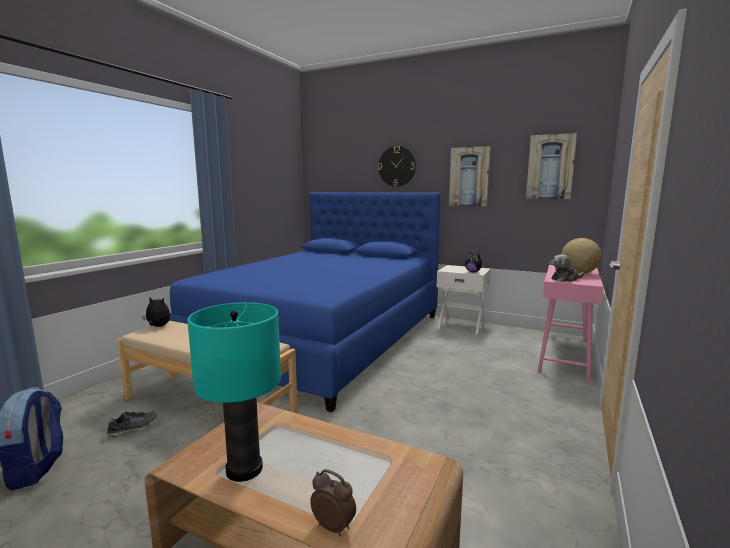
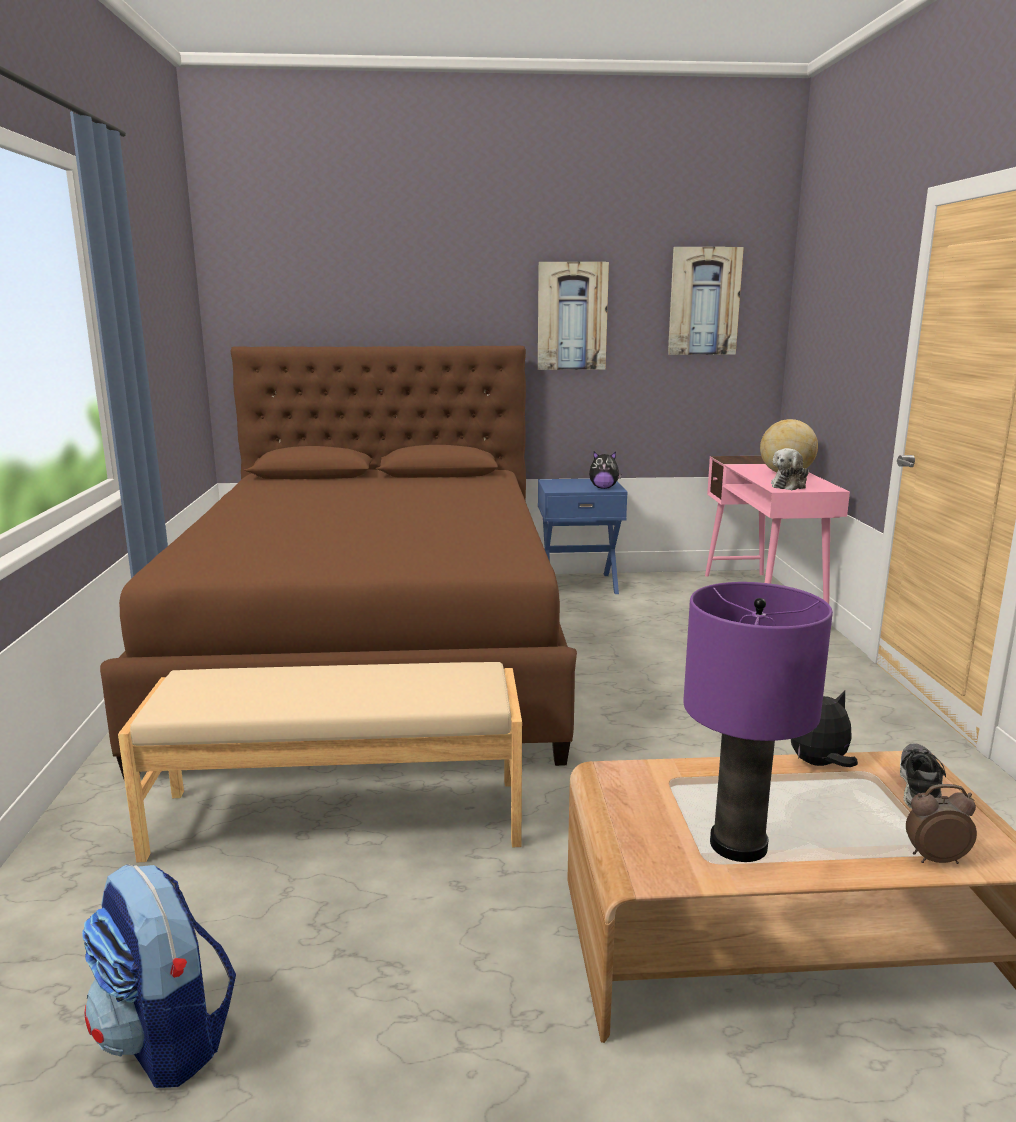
camera: 30 degrees left, 5 degrees up
(133, 429) = (253, 903): shoe -> shoe (919, 787)
(158, 326) = (177, 687): plush toy -> plush toy (819, 765)
(243, 469) = (737, 845): turquoise table lamp -> purple table lamp
(322, 337) = (375, 650): blue bed -> brown bed
(397, 166) = (430, 293): wall clock -> none
(461, 325) = (578, 584): white nightstand -> blue nightstand

